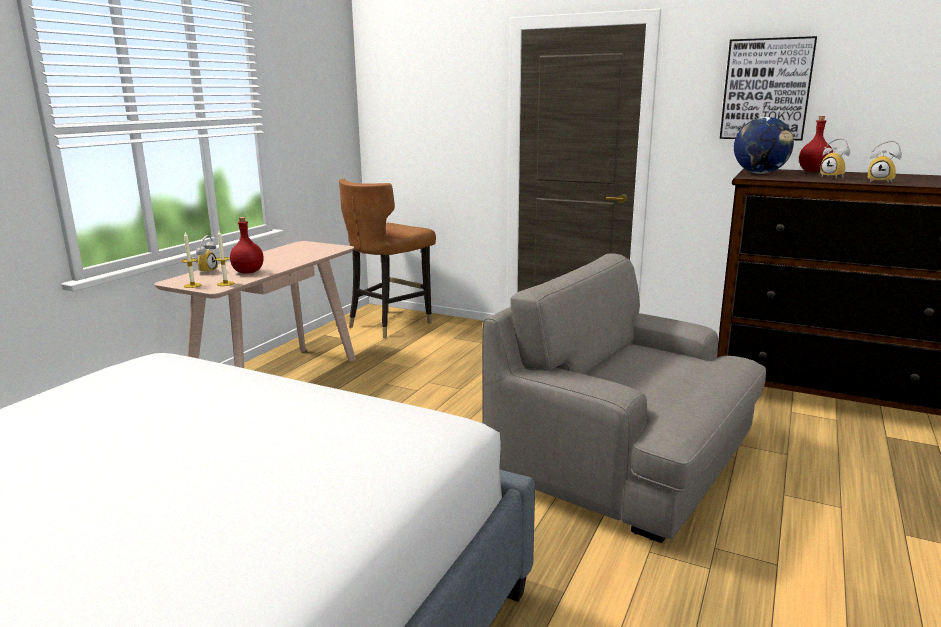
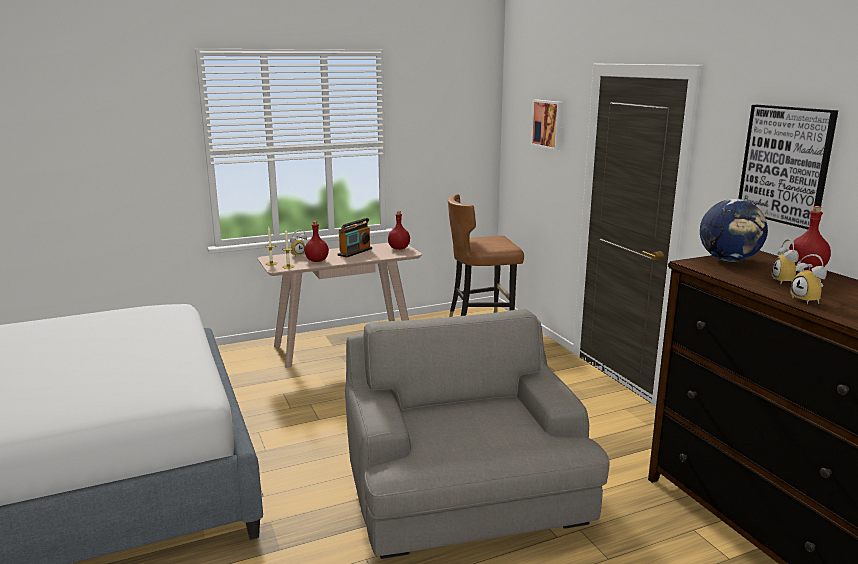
camera: 40 degrees right, 0 degrees up
(274, 257) = (355, 252): none -> radio
(317, 246) = (399, 248): none -> red bottle
(443, 89) = (548, 124): none -> picture

